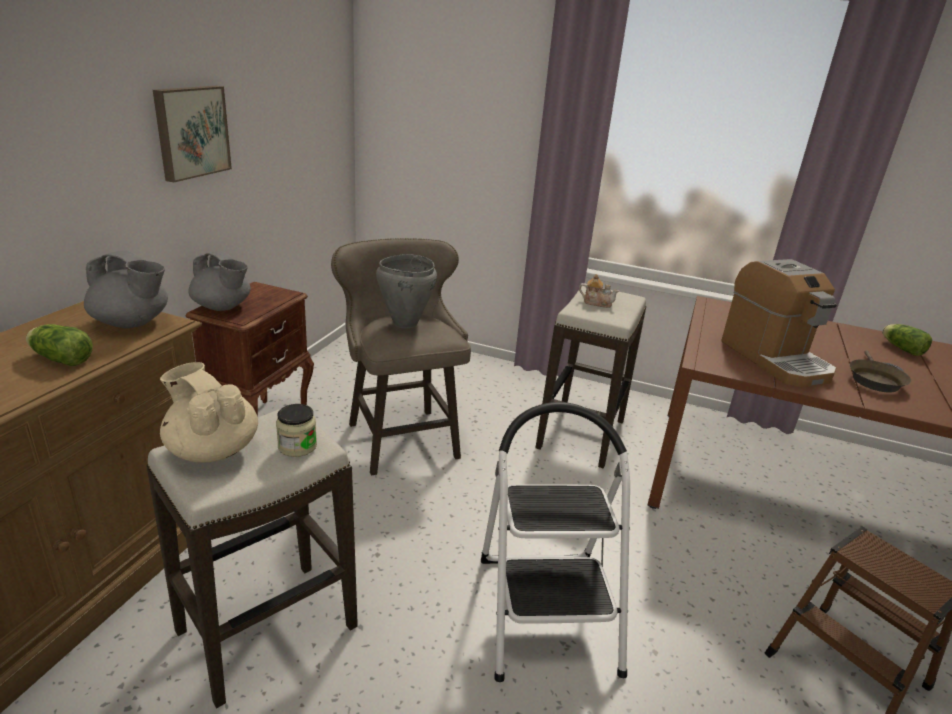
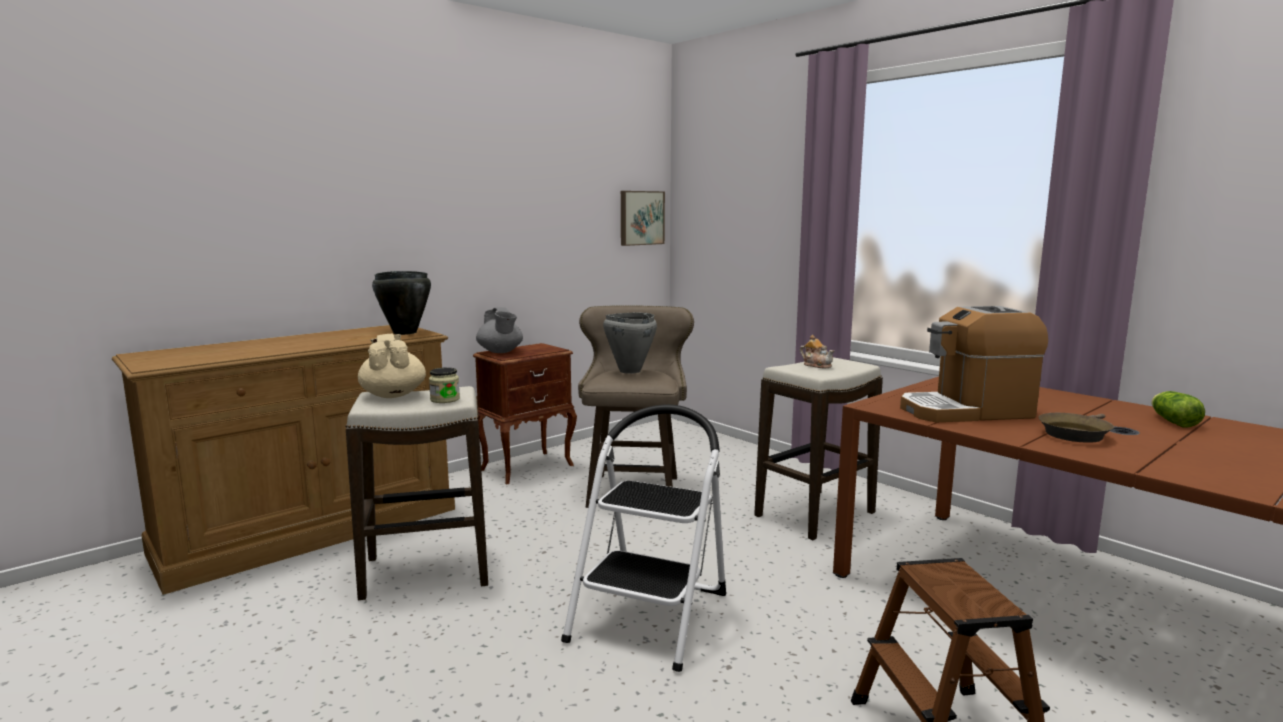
camera: 30 degrees right, 15 degrees down
(60, 358) = (344, 340): lettuce -> none
(132, 323) = (404, 332): grey teapot -> black cooking pot
(191, 132) = (498, 220): picture -> picture (641, 218)
(775, 359) = (966, 411): coffee machine -> coffee machine turned 75 degrees clockwise

